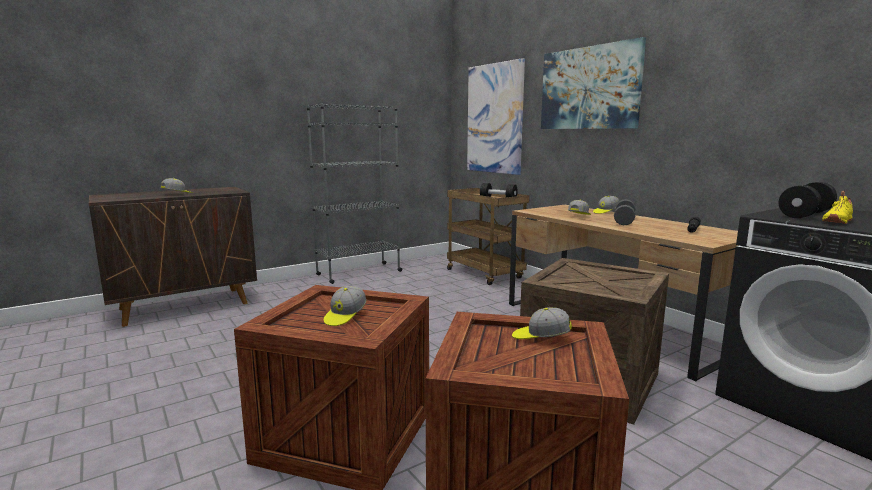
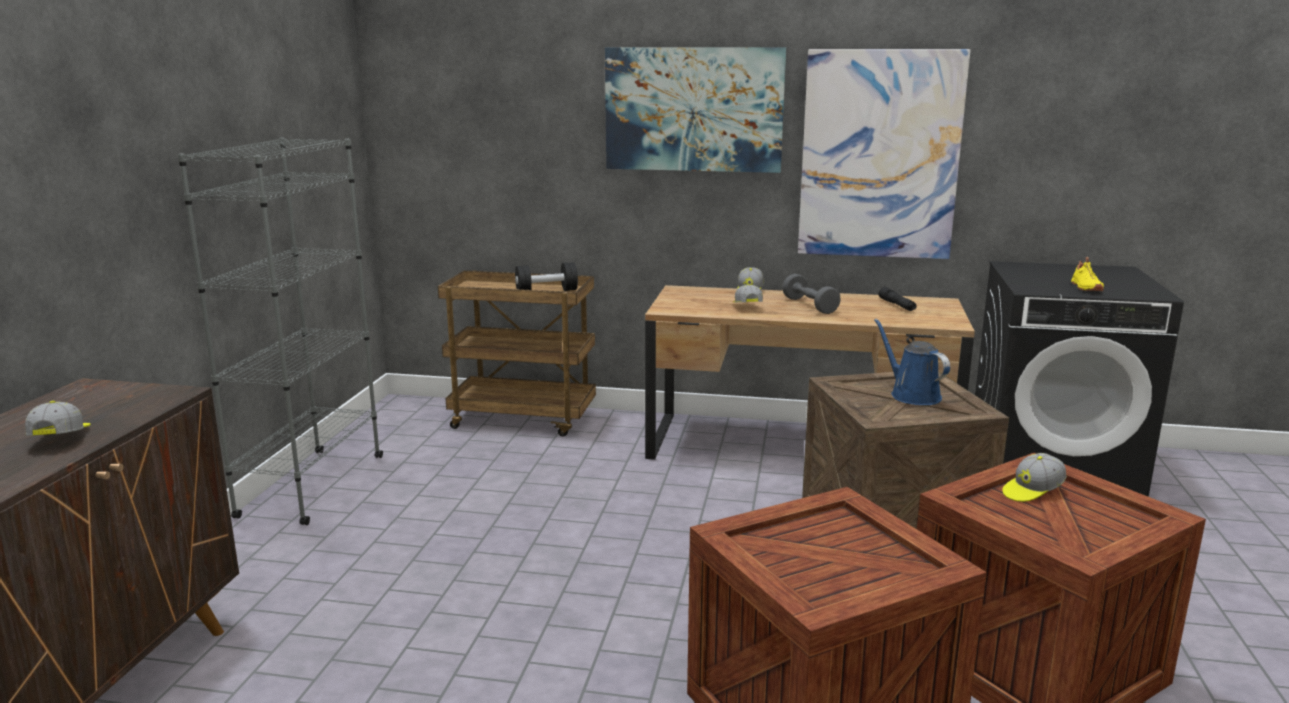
camera: 45 degrees left, 5 degrees up
(345, 316) = (840, 553): cap -> none
(495, 119) = (491, 146): picture -> picture (879, 155)
(606, 278) = (911, 395): none -> blue watering can
(805, 215) = (1044, 281): black dumbbell -> none

